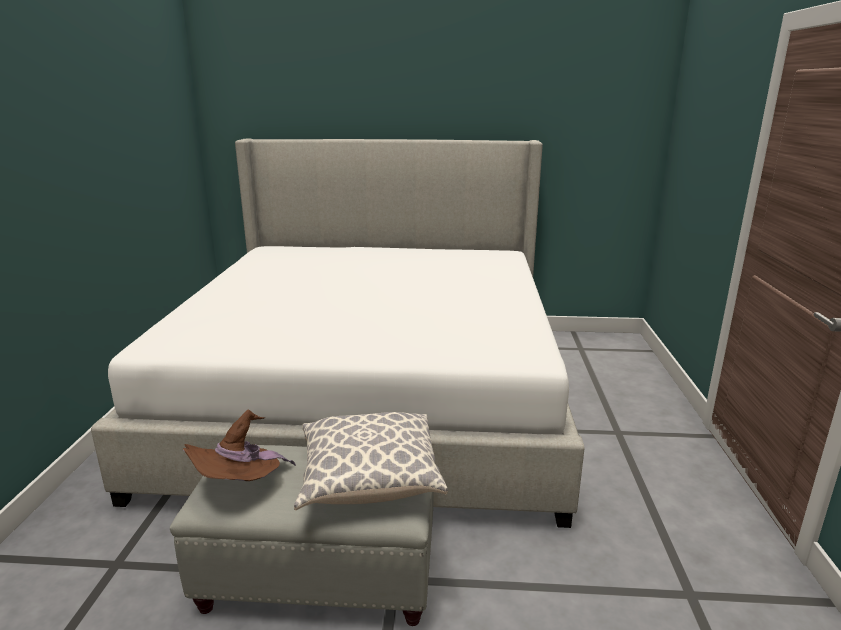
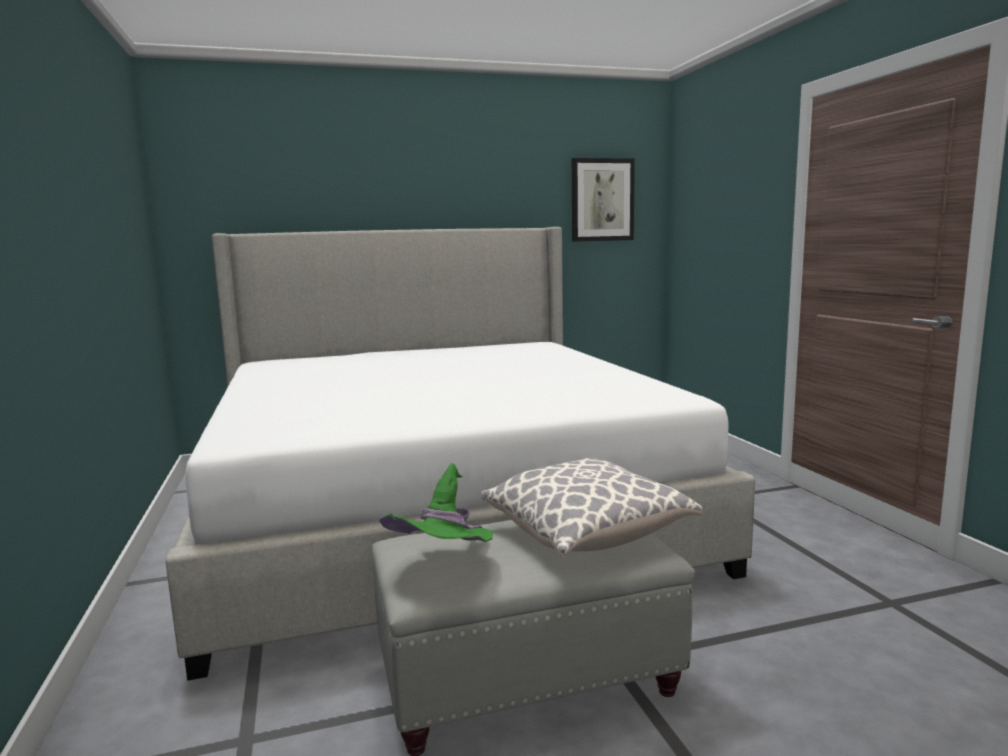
camera: 20 degrees left, 10 degrees down
(240, 487) = (446, 568): brown hat -> green hat
(596, 113) = (602, 200): none -> picture

